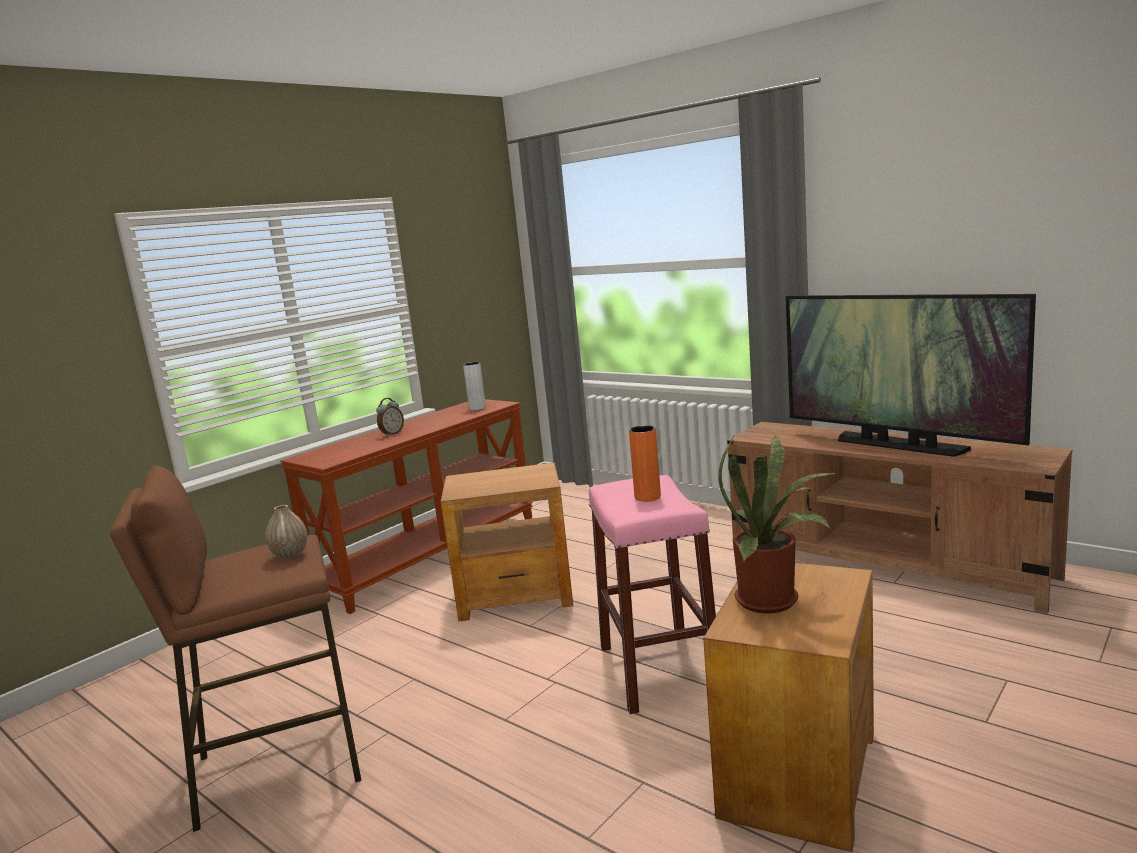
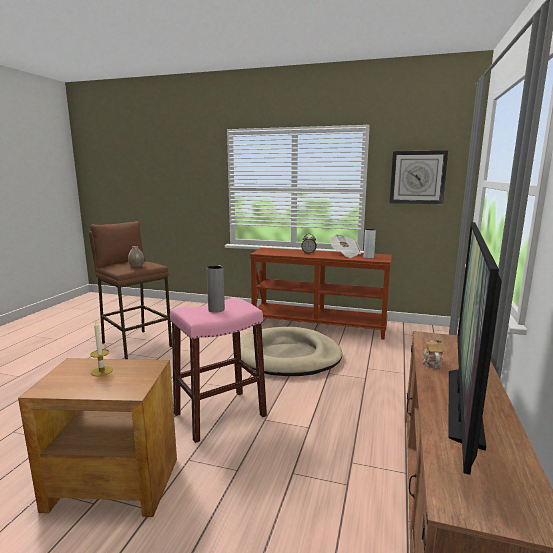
camera: 65 degrees right, 0 degrees up
(438, 417) = (345, 254): none -> newspaper
(465, 275) = (417, 177): none -> wall clock
(516, 595) = (288, 356): brown side table -> beige dog bed
(647, 497) = (216, 310): orange vase -> grey vase
(773, 602) = (101, 371): potted plant -> candle
(815, 443) = (431, 363): none -> teapot

